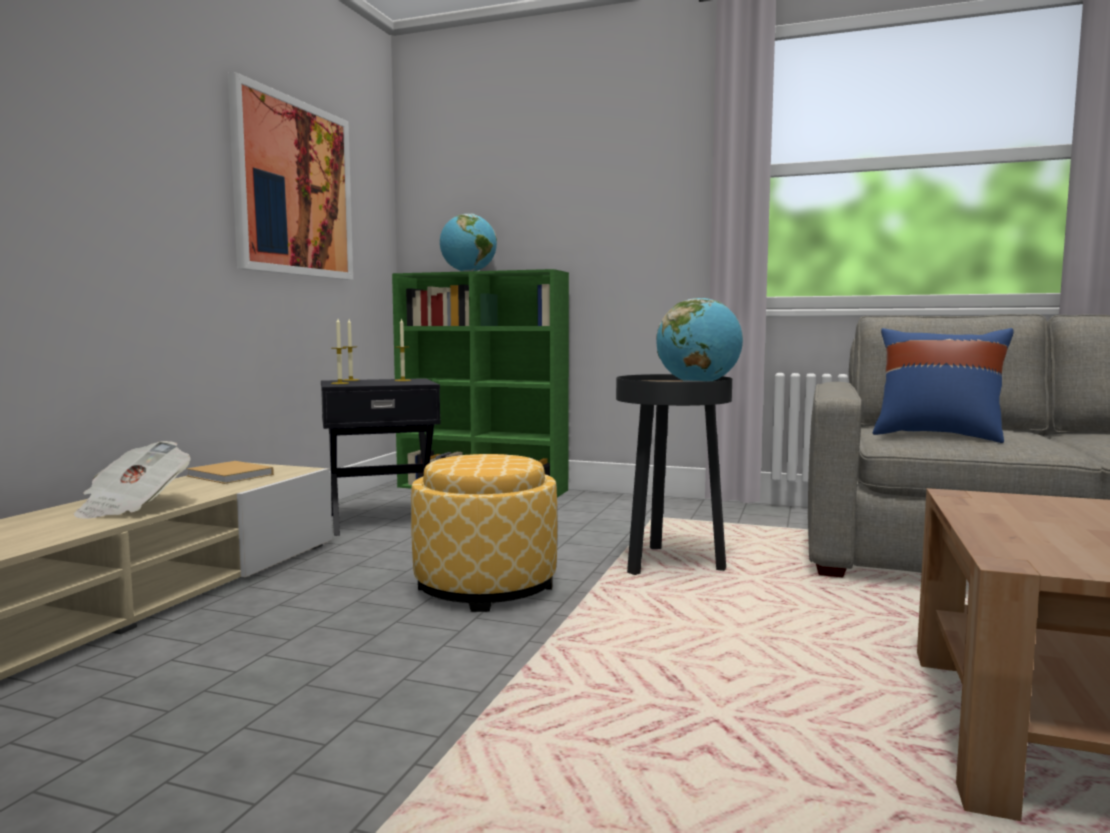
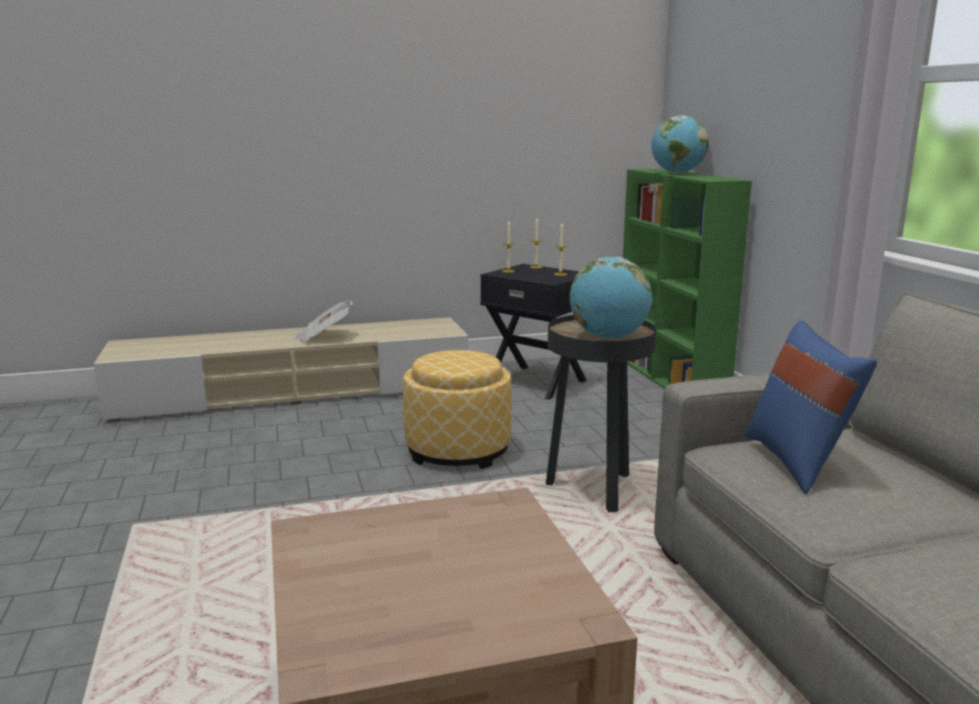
camera: 55 degrees right, 10 degrees up
(231, 475) = (412, 327): beige book -> none
(294, 188) = (520, 108): picture -> none

